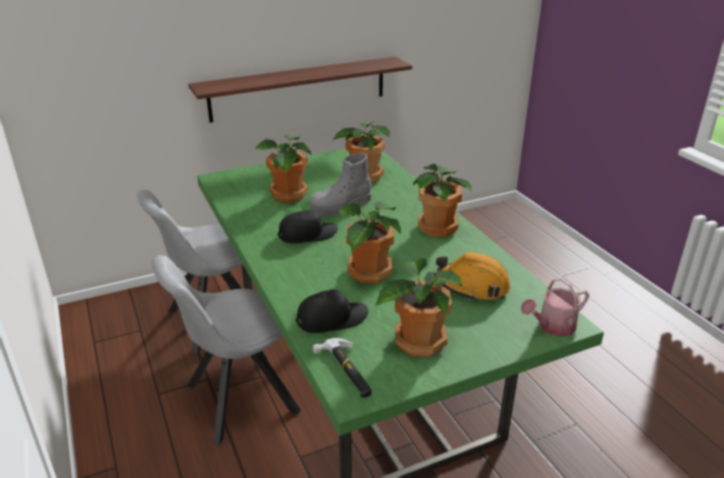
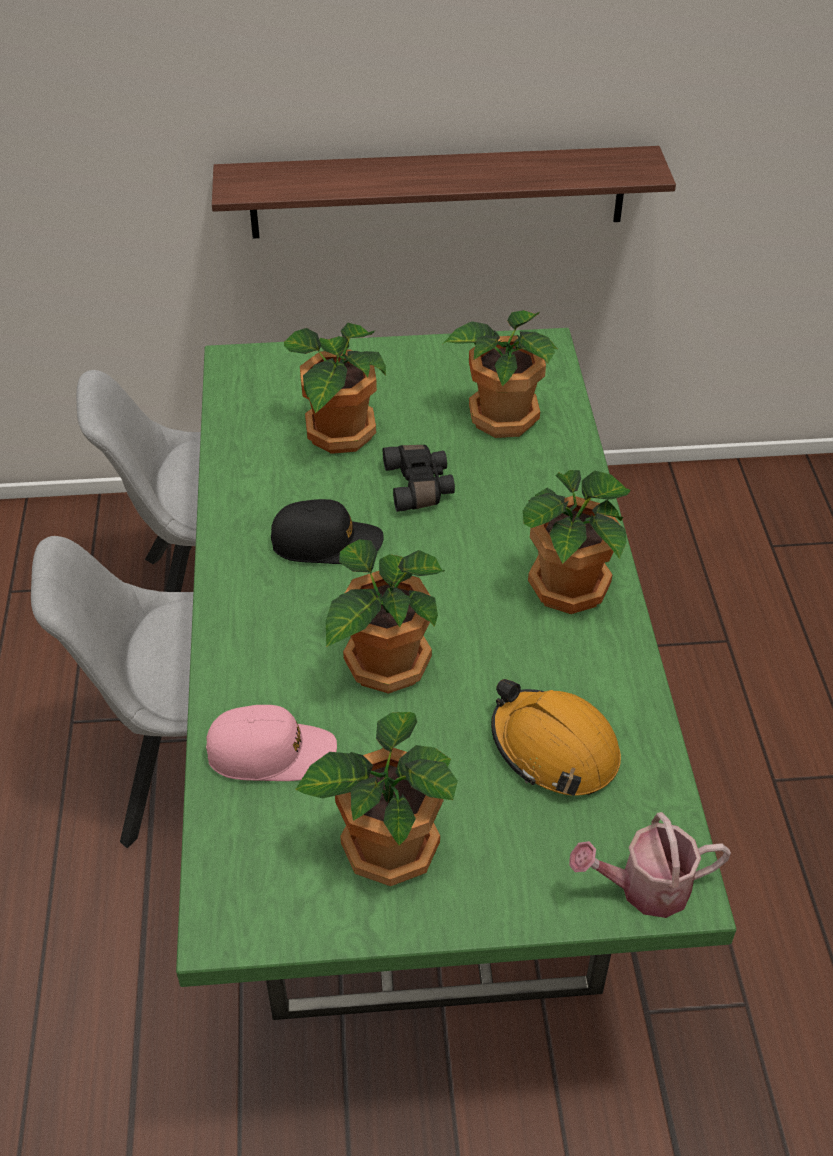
camera: 20 degrees right, 15 degrees up
(332, 318) = (271, 752): black cap -> pink cap
(341, 206) = (420, 486): grey boot -> black binoculars
(346, 370) = (238, 871): hammer -> none

